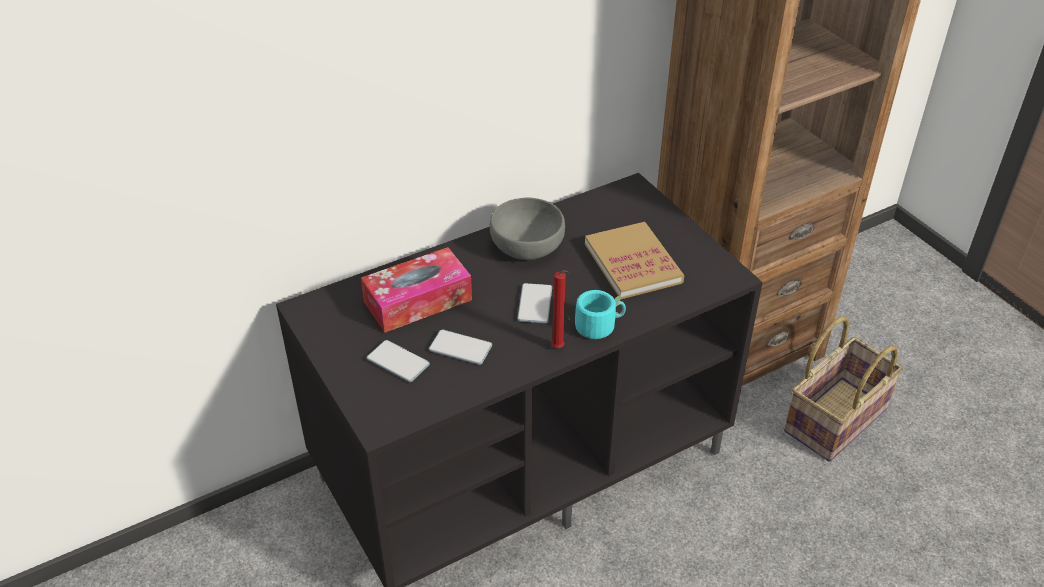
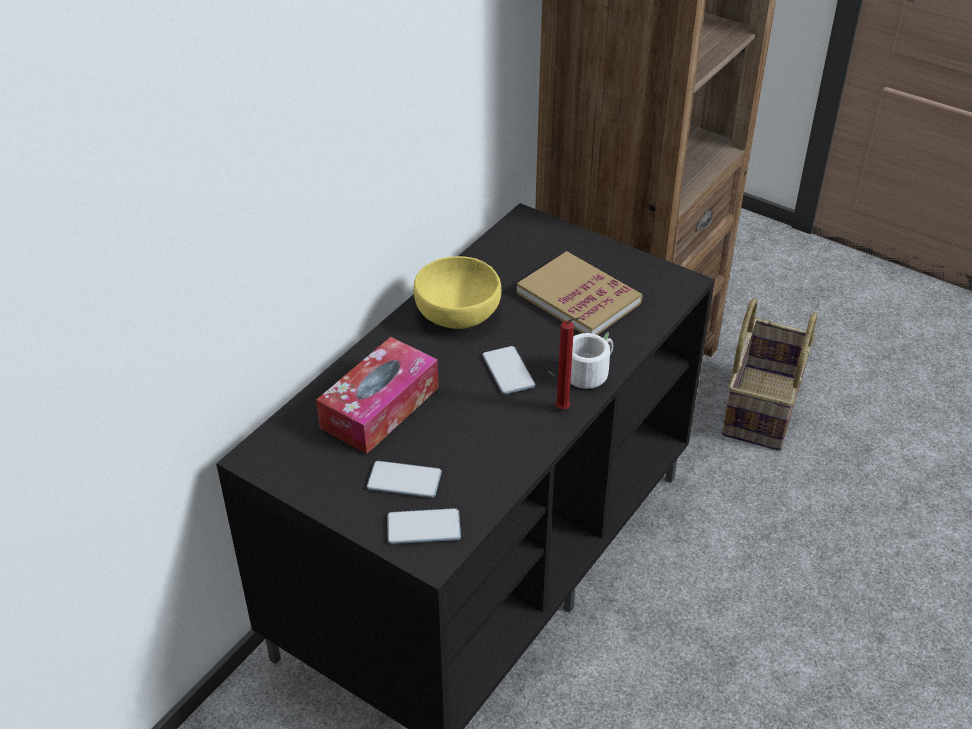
camera: 25 degrees left, 0 degrees up
(460, 348) = (462, 443): phone -> phone (423, 527)
(526, 246) = (456, 313): grey bowl -> yellow bowl
(598, 325) = (587, 372): turquoise mug -> white mug

